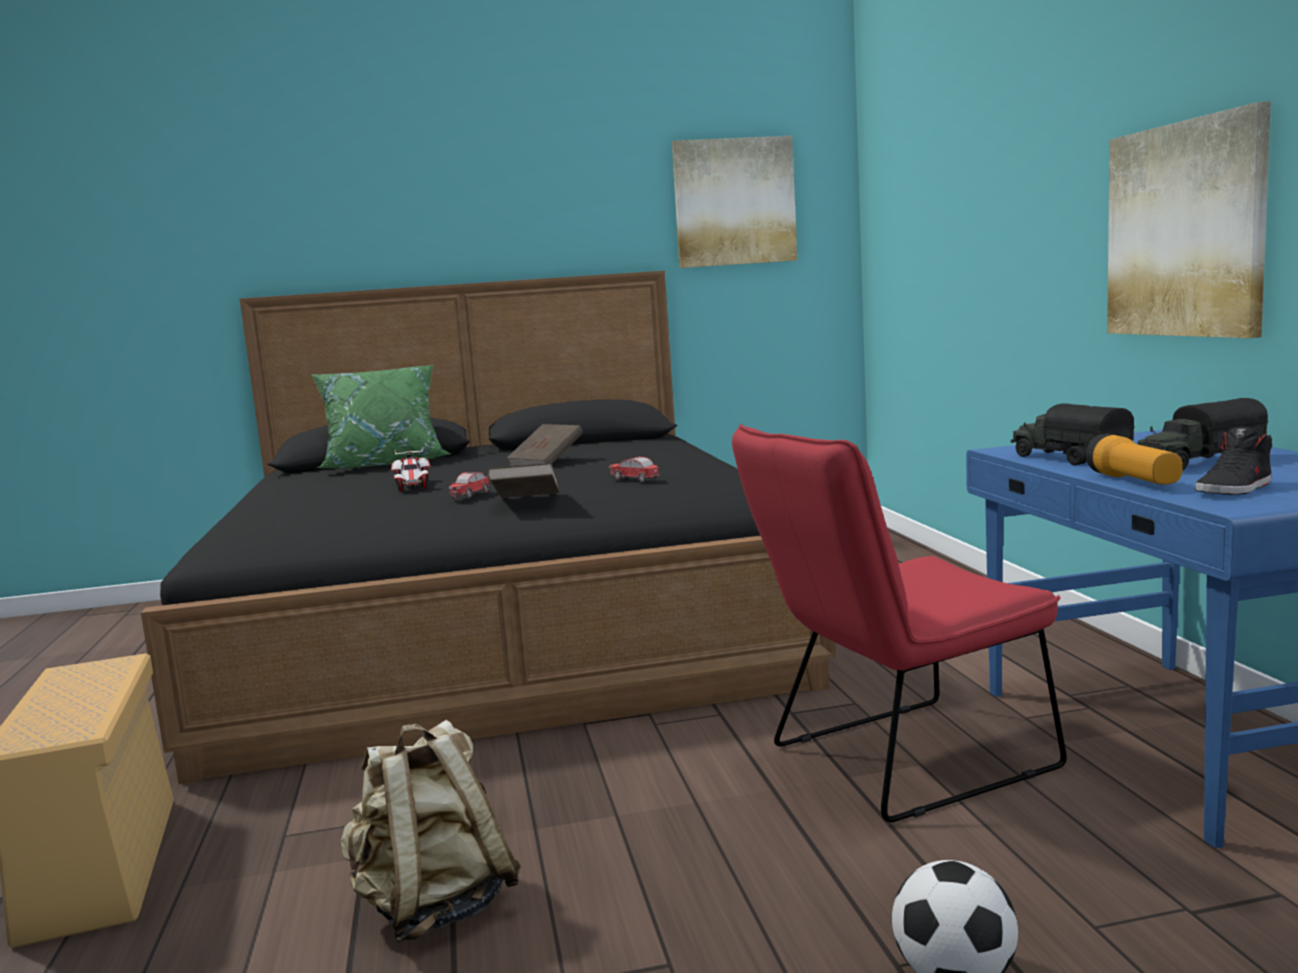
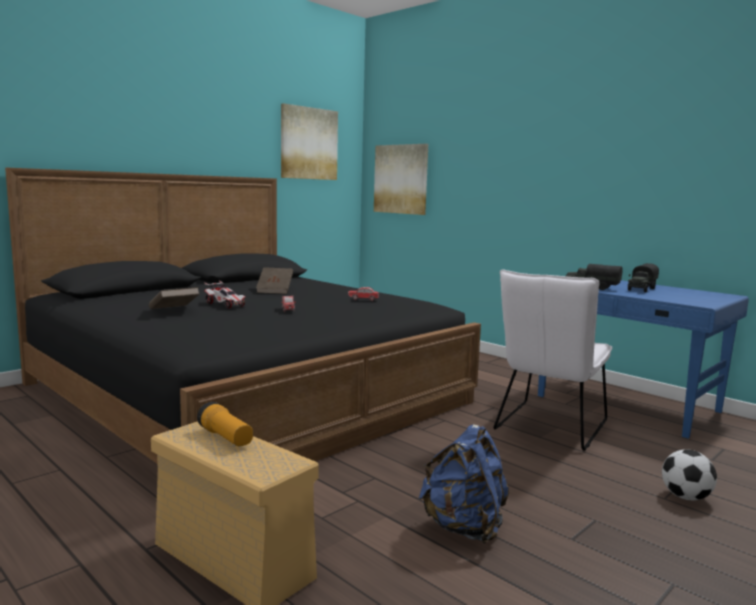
camera: 35 degrees left, 0 degrees up
(385, 463) = (150, 291): green pillow -> none
(433, 907) = (464, 527): beige backpack -> blue backpack
(526, 502) = (335, 312): brown book -> brown book (174, 310)
(897, 761) = (548, 428): red chair -> white chair
(1133, 481) = (643, 296): flashlight -> flashlight (225, 437)
(1185, 230) = (600, 192): picture -> picture (401, 179)
(1235, 489) = (684, 298): black shoe -> none

